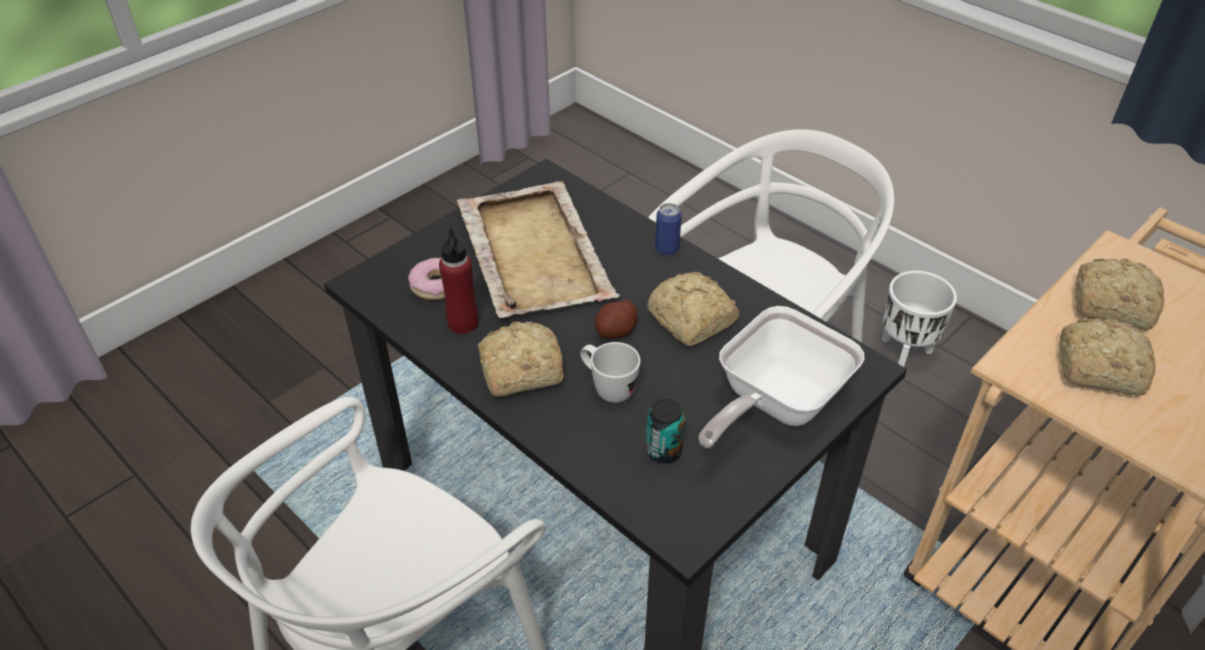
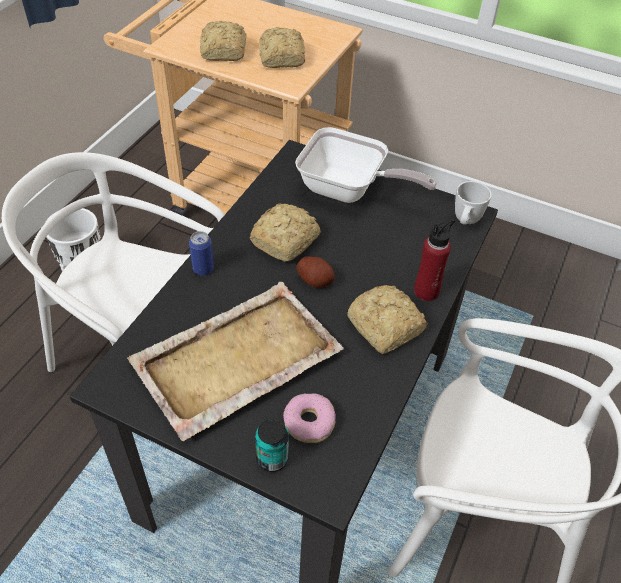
camera: 110 degrees left, 5 degrees up
(463, 323) = (350, 383): red bottle -> red bottle (426, 291)
(607, 388) = (376, 272): white mug -> white mug (465, 222)
(663, 451) = (416, 234): can -> can (272, 458)

